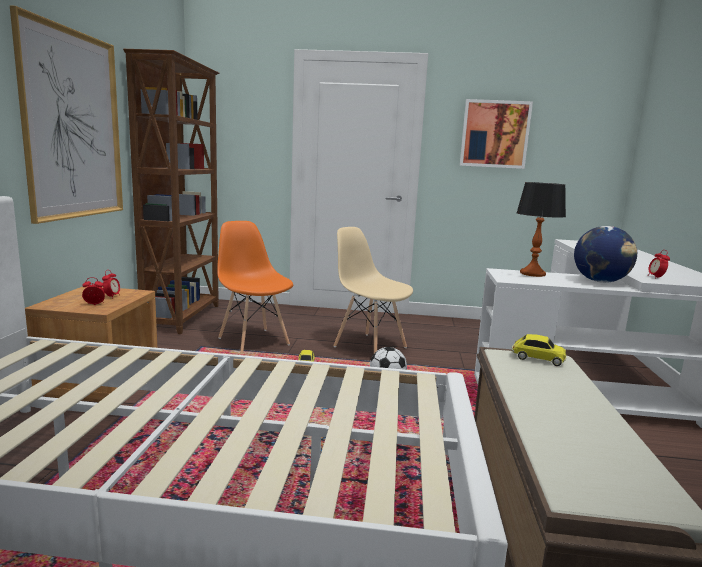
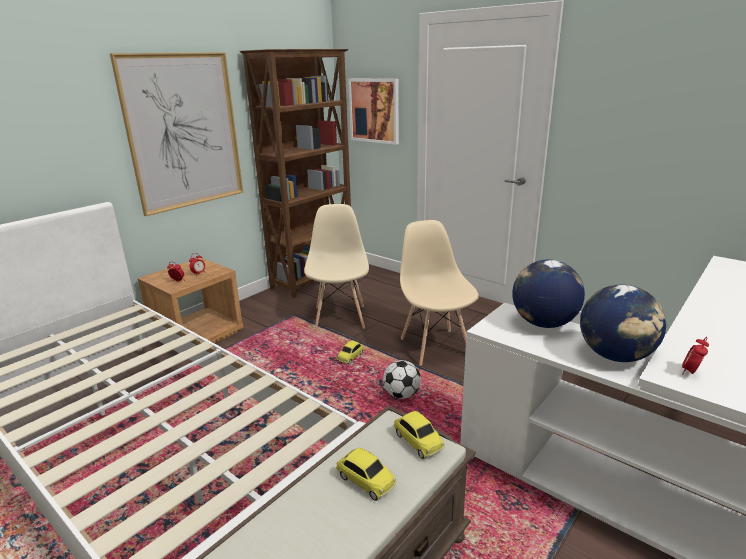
camera: 35 degrees right, 10 degrees up
(253, 341) = (340, 317): orange chair -> beige chair
(494, 134) = (646, 104): picture -> picture (374, 110)
(532, 274) = (543, 323): table lamp -> globe
(548, 385) = (365, 480): none -> toy car

